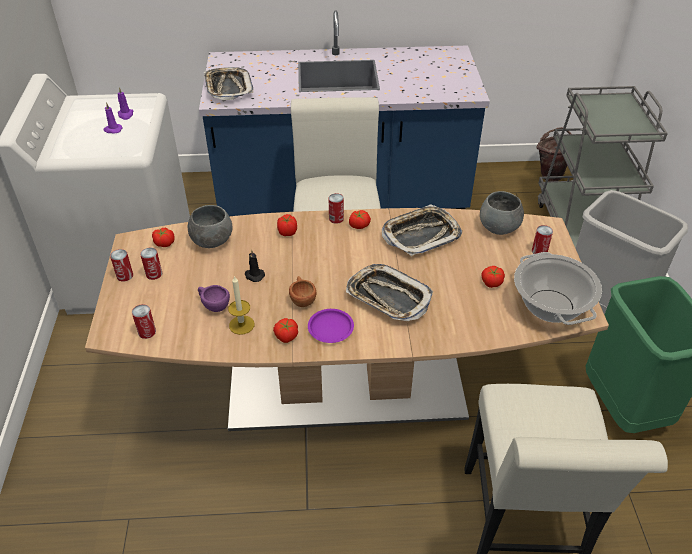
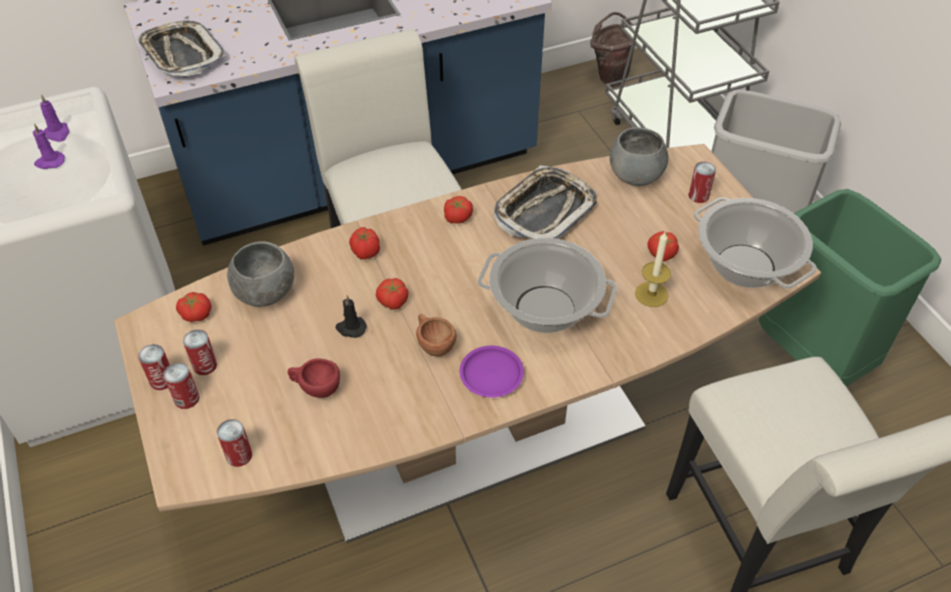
camera: 20 degrees left, 5 degrees up
(213, 305) = (315, 388): purple cup -> red cup
(241, 325) = (369, 405): candle -> candle (651, 294)
(286, 336) = (437, 403): tomato -> tomato (392, 301)
(336, 218) = (422, 215): can -> can (186, 398)
(388, 297) = (544, 309): tray -> cooking pot

